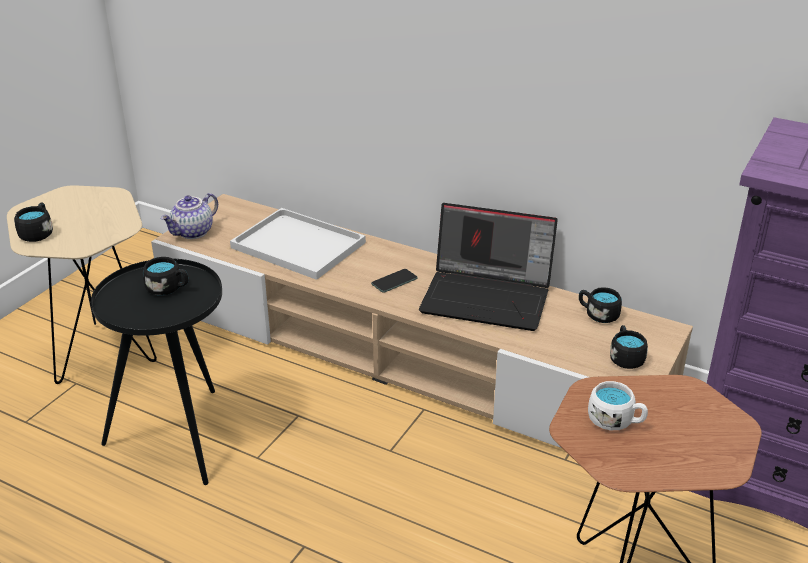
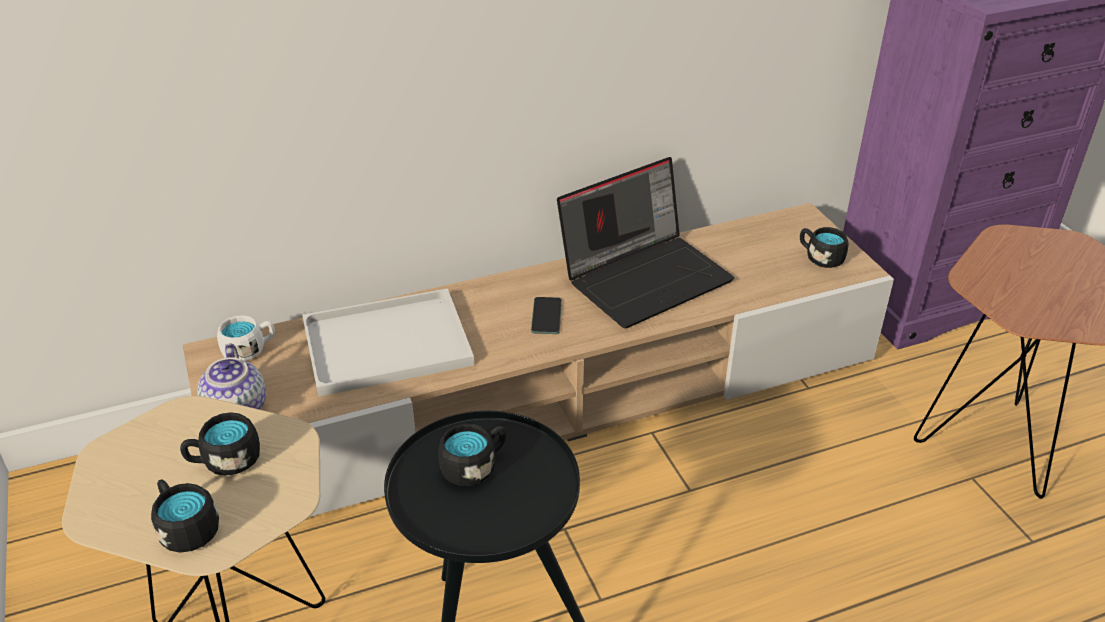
camera: 50 degrees left, 5 degrees up
(598, 314) = (743, 236): black mug -> black mug (224, 461)
(616, 421) = (1026, 292): white mug -> white mug (249, 350)

